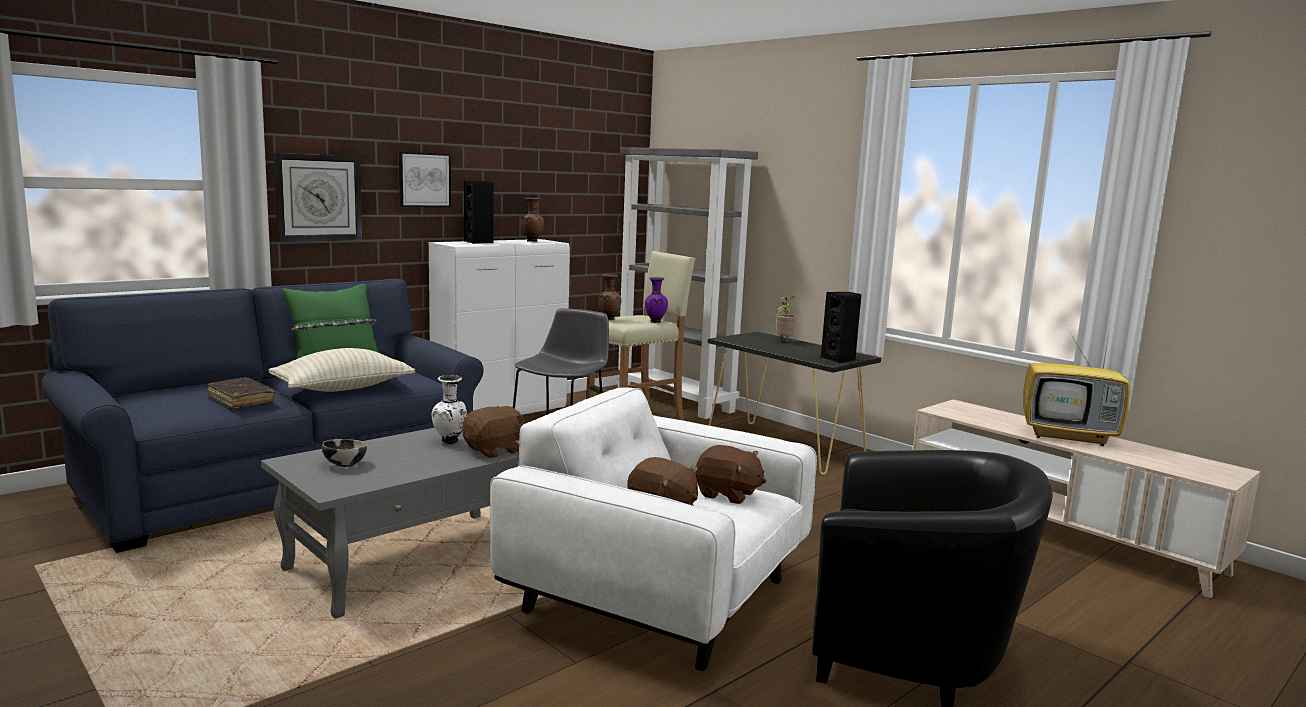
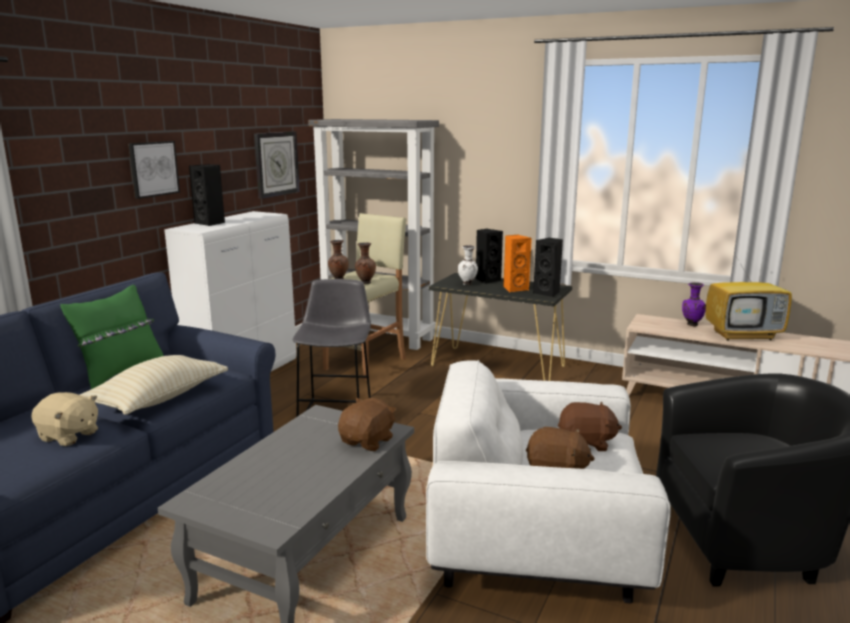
camera: 20 degrees left, 5 degrees up
(241, 400) = (69, 436): brown book -> beige plush toy
(318, 197) = (60, 200): wall clock -> wall clock (276, 164)
(344, 465) = (249, 492): bowl -> none
(450, 442) = (317, 440): white vase -> white vase (468, 284)
(532, 241) = (253, 215): brown vase -> brown vase (365, 283)
(655, 322) = (379, 277): purple vase -> purple vase (691, 324)
(784, 341) = (487, 280): potted plant -> black speaker
(805, 351) = (514, 288): none -> orange speaker

